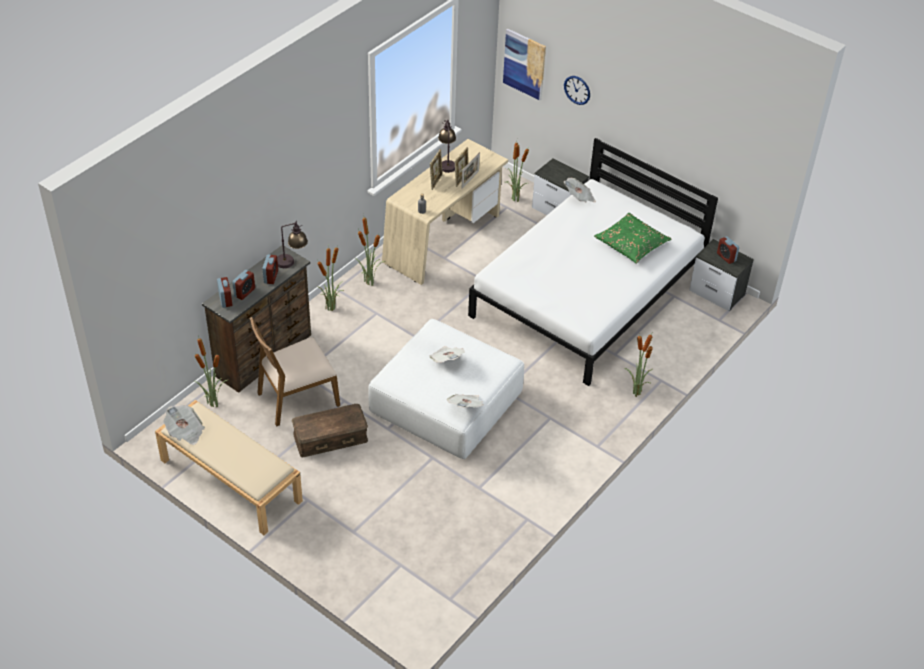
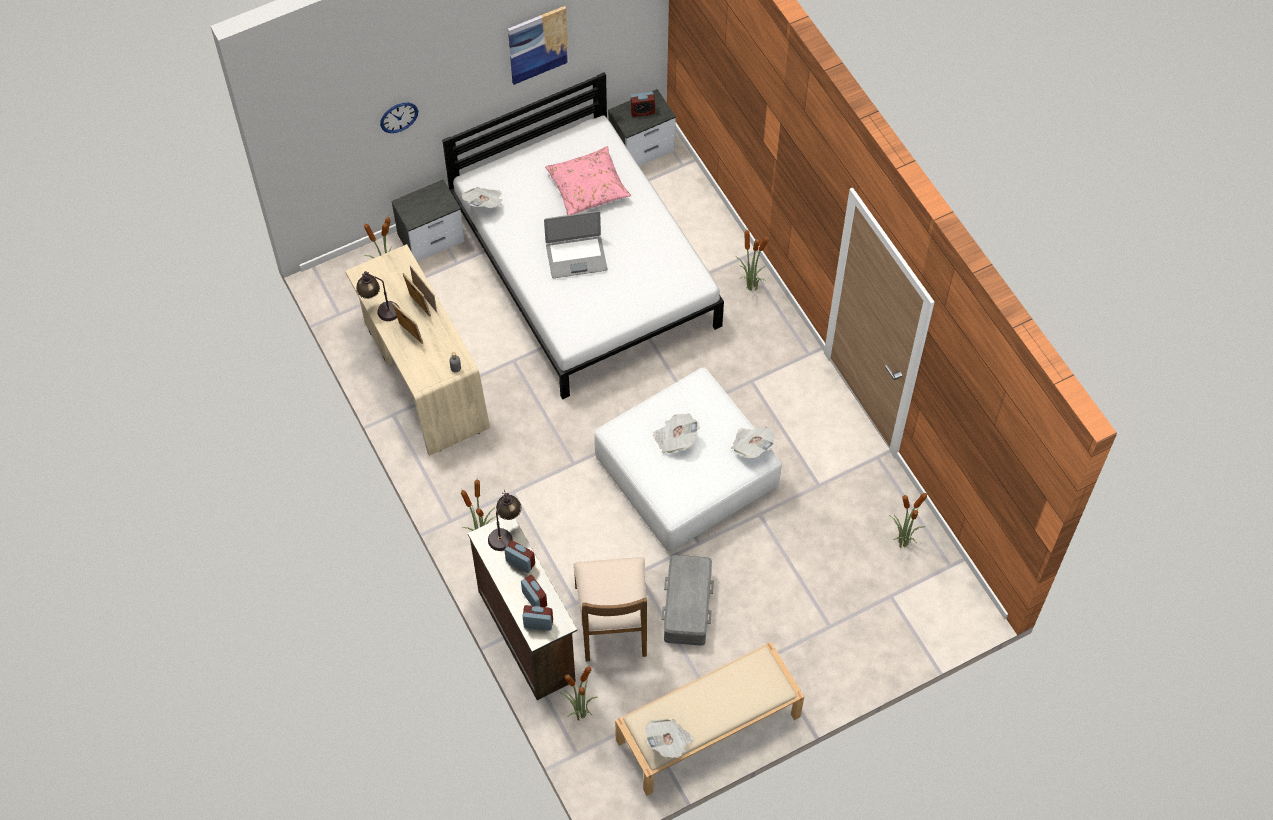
camera: 65 degrees left, 15 degrees up
(330, 436) = (686, 605): brown storage box -> grey storage box
(369, 281) = (455, 480): potted plant -> potted plant (902, 542)
(524, 64) = (319, 149): picture -> picture (538, 44)
(566, 255) = (576, 257): none -> laptop
(631, 244) = (587, 187): green pillow -> pink pillow

